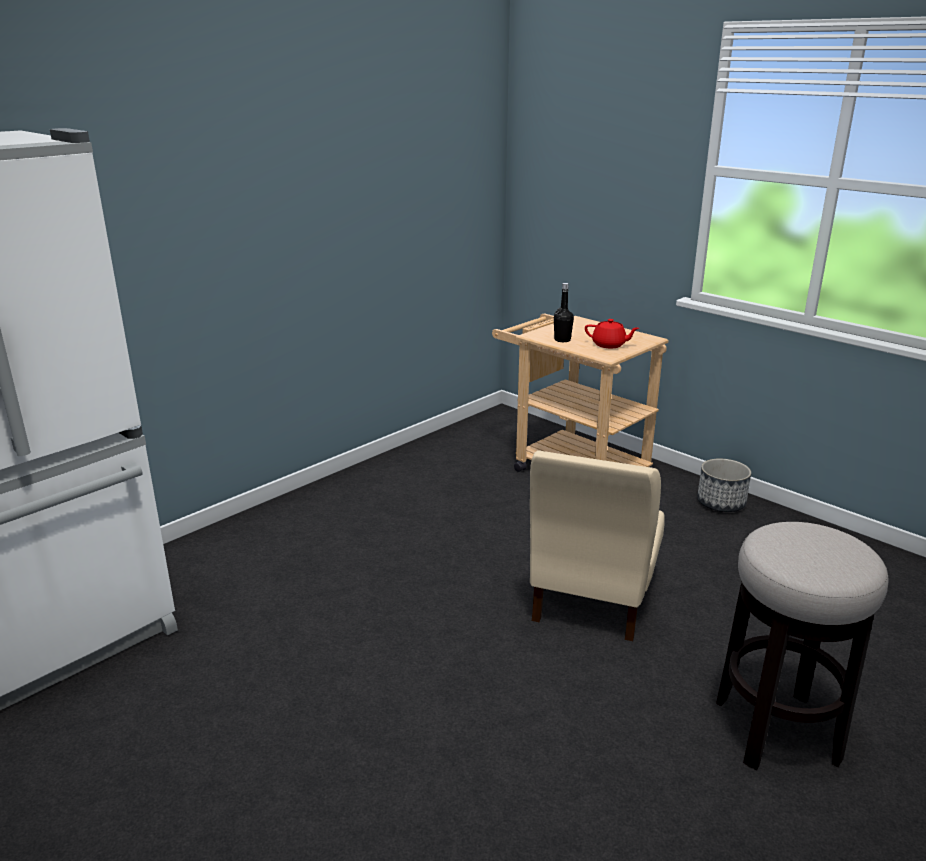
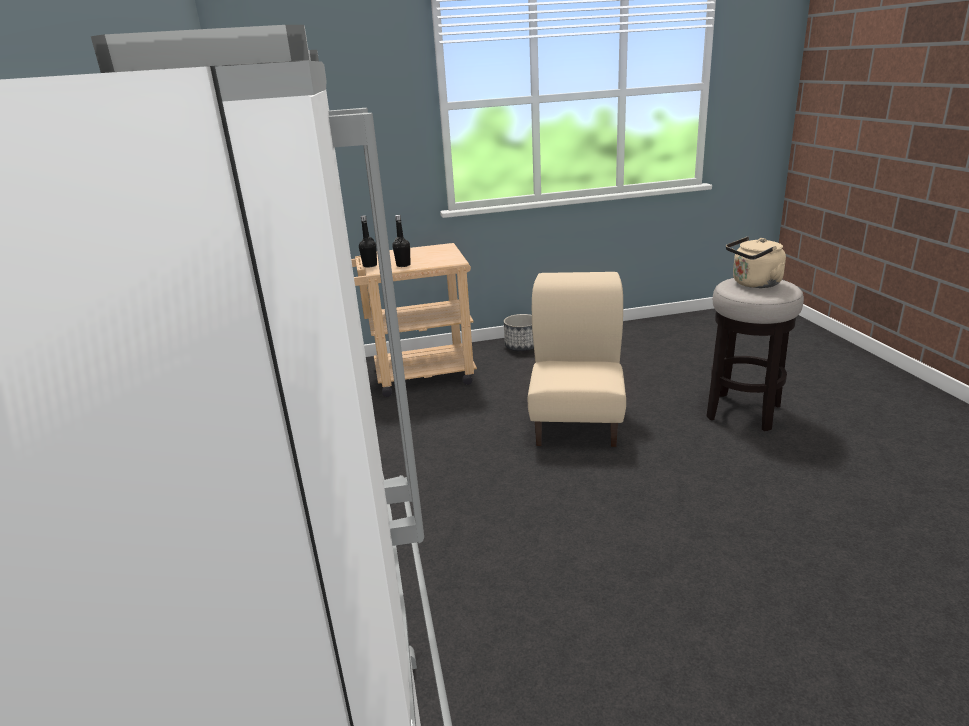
camera: 55 degrees left, 0 degrees up
(540, 328) = (370, 265): none -> black bottle
(591, 598) = (577, 423): beige chair -> beige chair turned 135 degrees counterclockwise
(609, 345) = (437, 256): red teapot -> none
(811, 545) = (754, 284): none -> beige kettle

